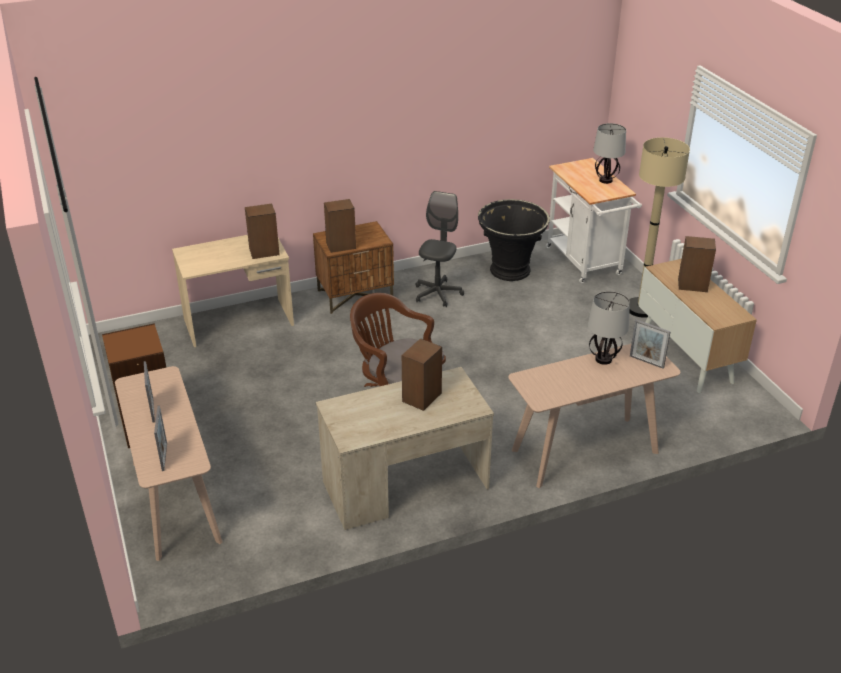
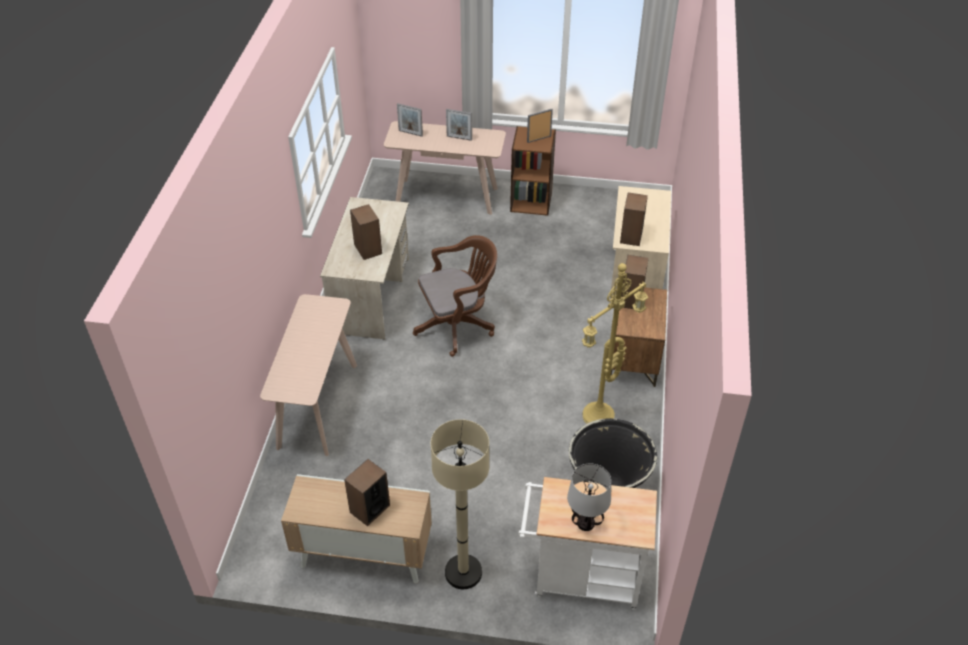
camera: 120 degrees right, 10 degrees up
(437, 294) = (599, 418): grey office chair -> yellow floor lamp
(604, 359) = (317, 361): table lamp -> none
(646, 362) = (291, 385): picture frame -> picture frame (539, 139)

